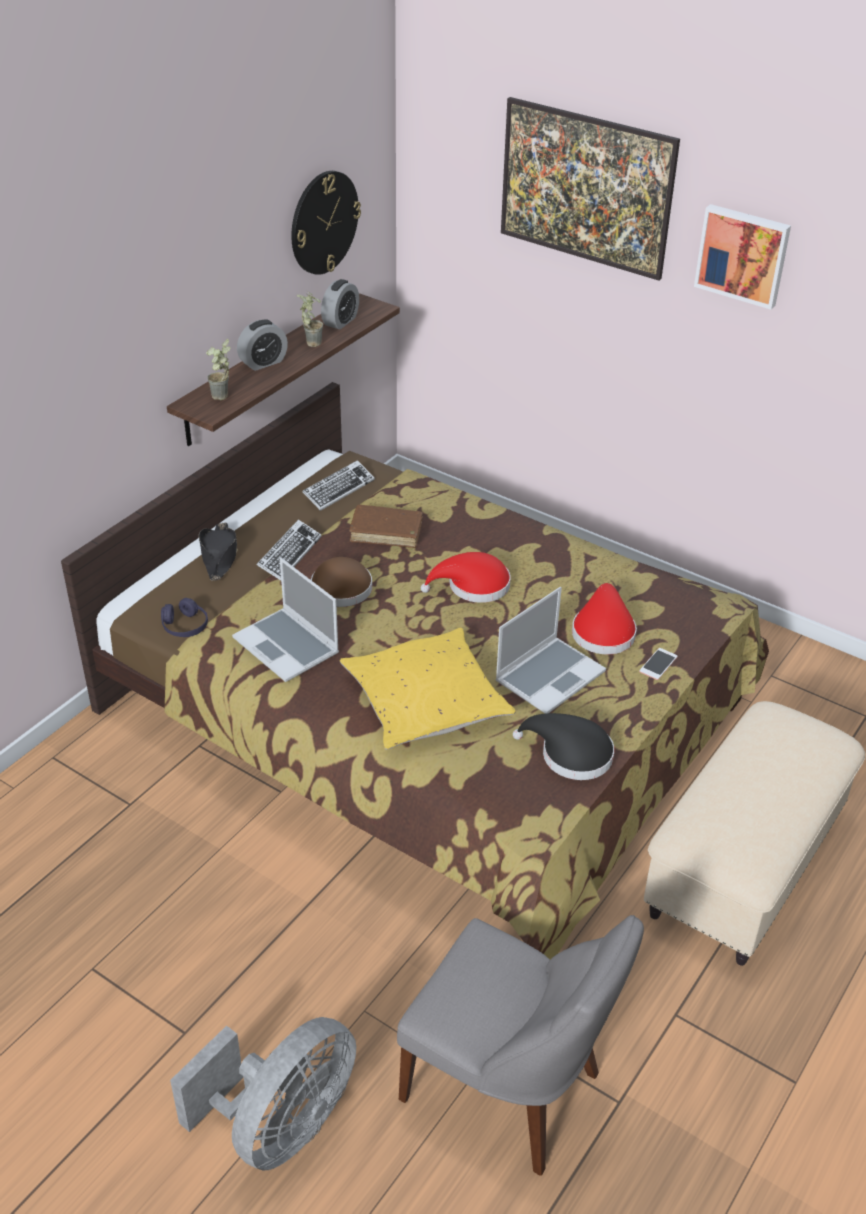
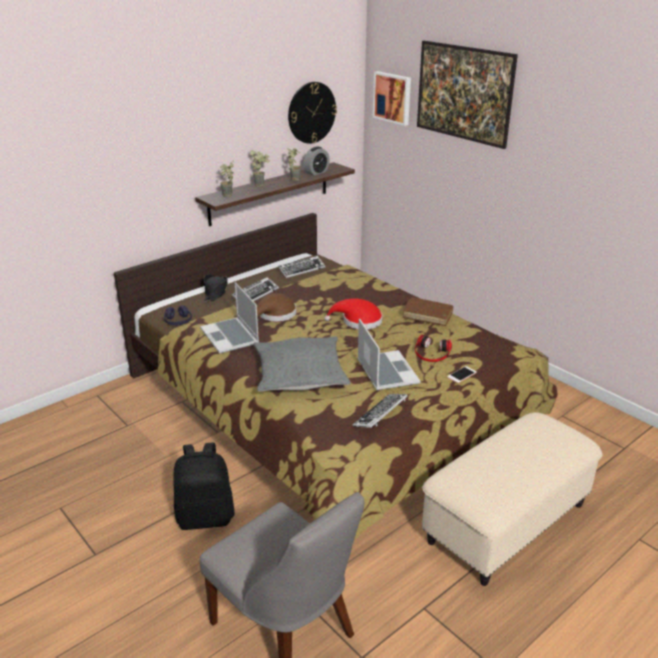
camera: 15 degrees right, 10 degrees down
(263, 363) = (261, 184): alarm clock -> potted plant
(280, 1126) = (126, 622): grey fan -> none
(323, 939) = (205, 517): none -> black backpack
(386, 532) = (318, 290): brown book -> brown book (427, 316)
(425, 701) = (300, 374): yellow pillow -> grey pillow
(549, 676) = (386, 371): laptop -> laptop turned 75 degrees counterclockwise
(570, 754) = (380, 414): black hat -> keyboard
(603, 631) = (431, 353): red hat -> headphones
(743, 255) = (554, 128): picture -> picture (393, 97)

